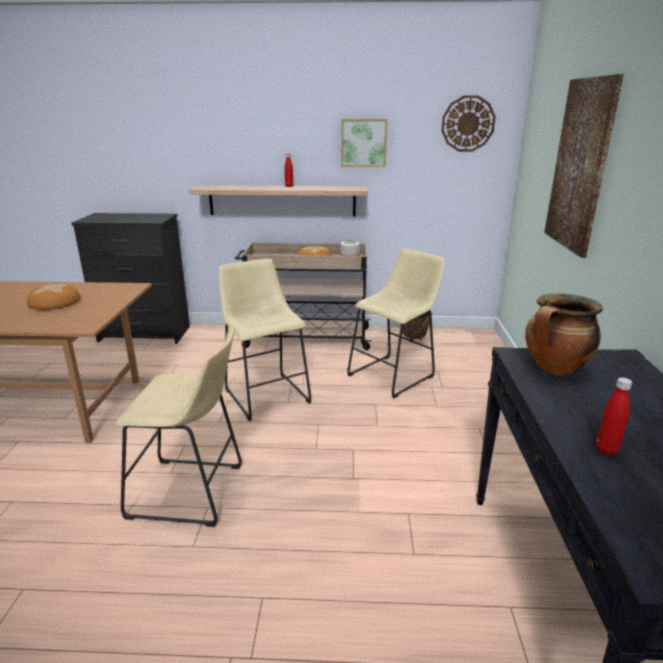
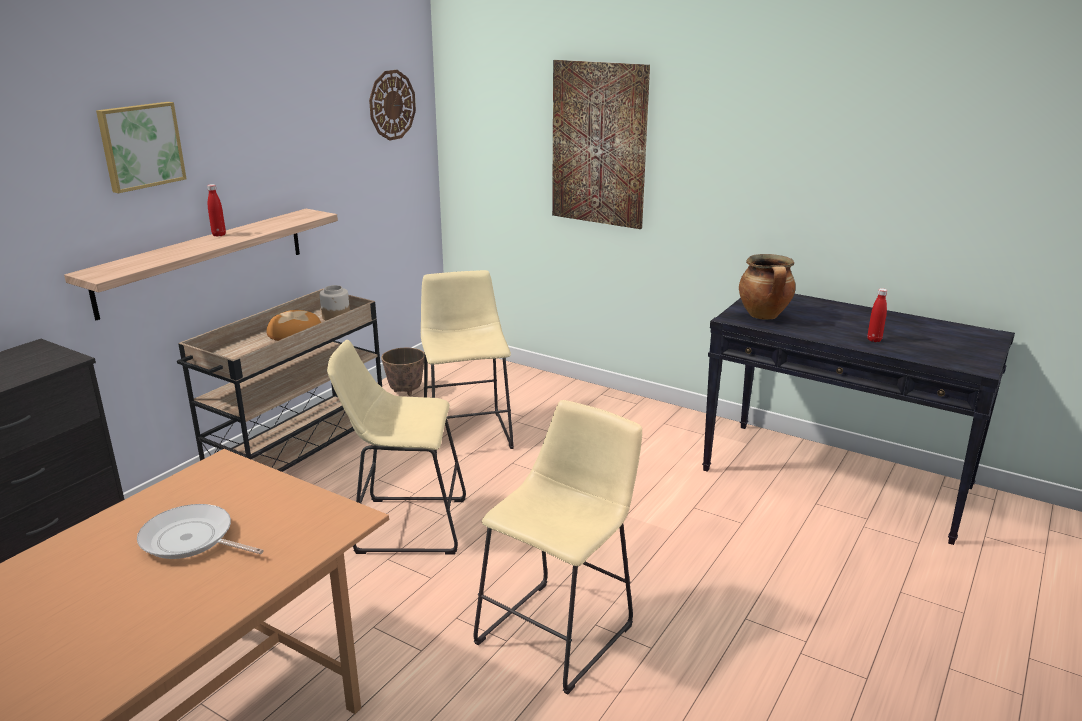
camera: 60 degrees left, 0 degrees up
(54, 302) = (191, 540): bread -> frying pan
(363, 143) = (294, 148): picture -> picture (140, 146)

